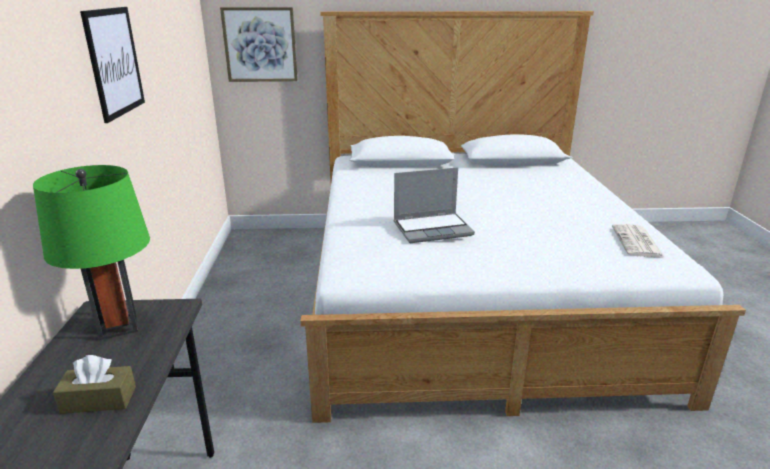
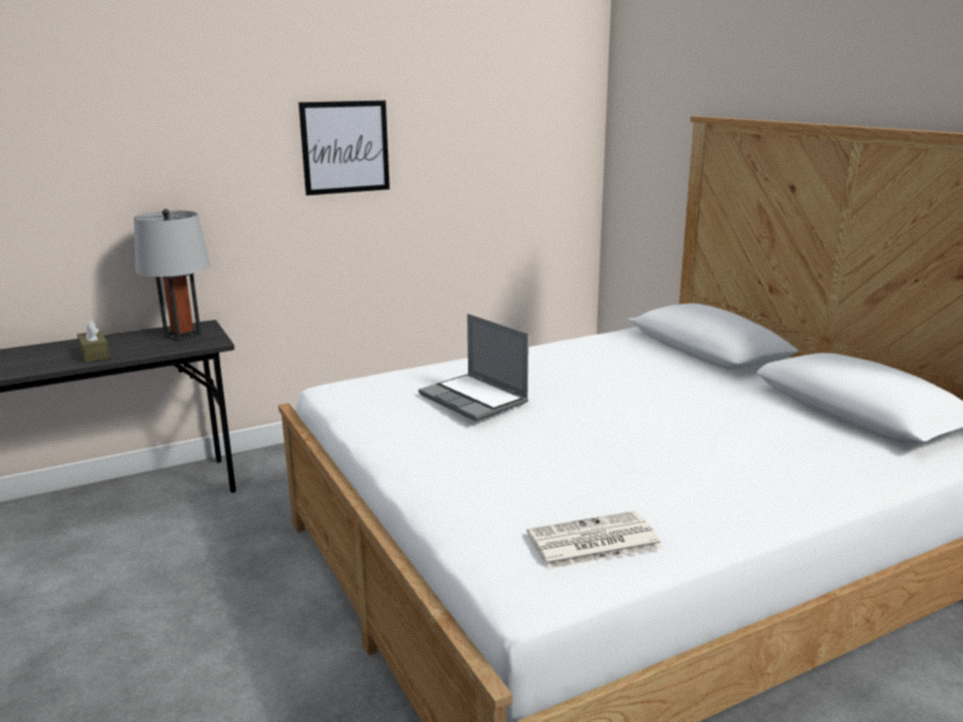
camera: 65 degrees right, 5 degrees down
(118, 326) = (182, 335): green table lamp -> grey table lamp
(260, 45) = (644, 154): picture -> none

